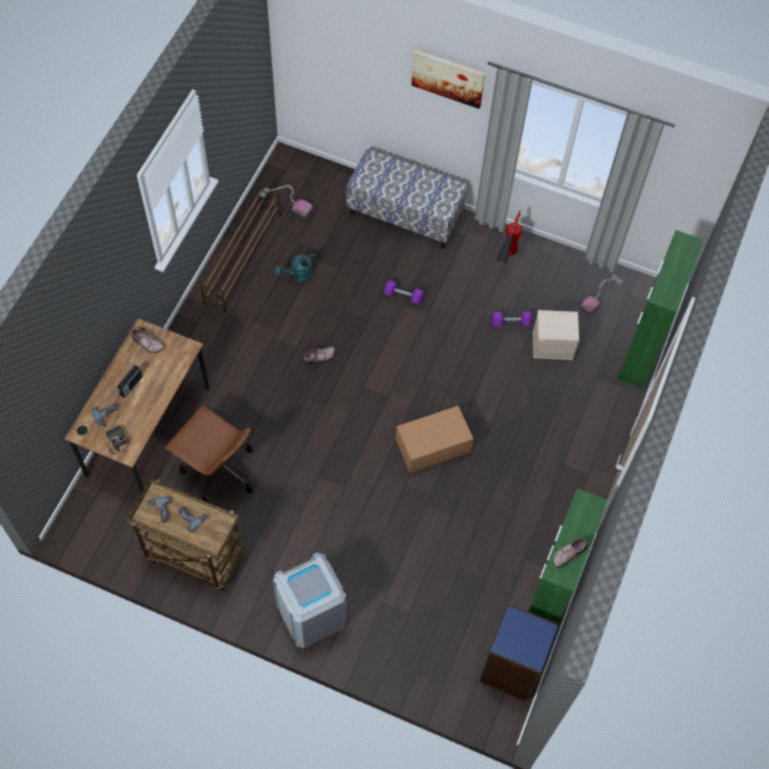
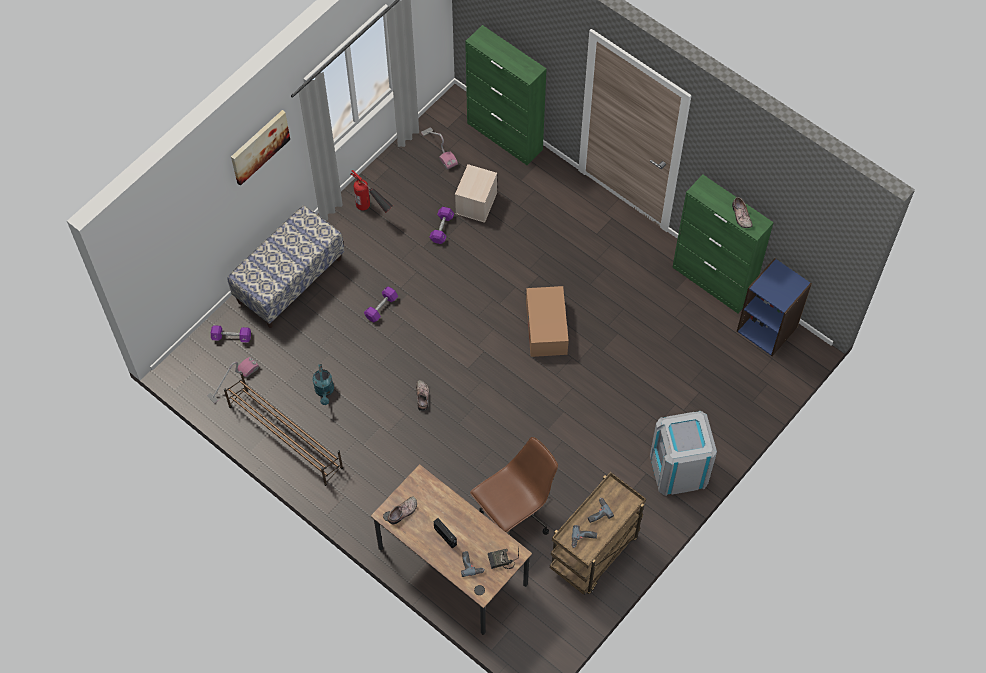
camera: 70 degrees left, 0 degrees up
(330, 188) = (231, 337): none -> purple dumbbell

